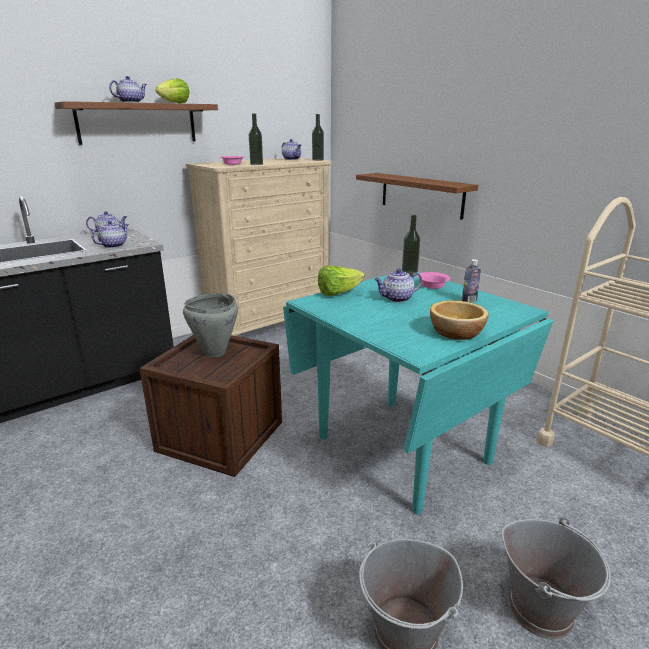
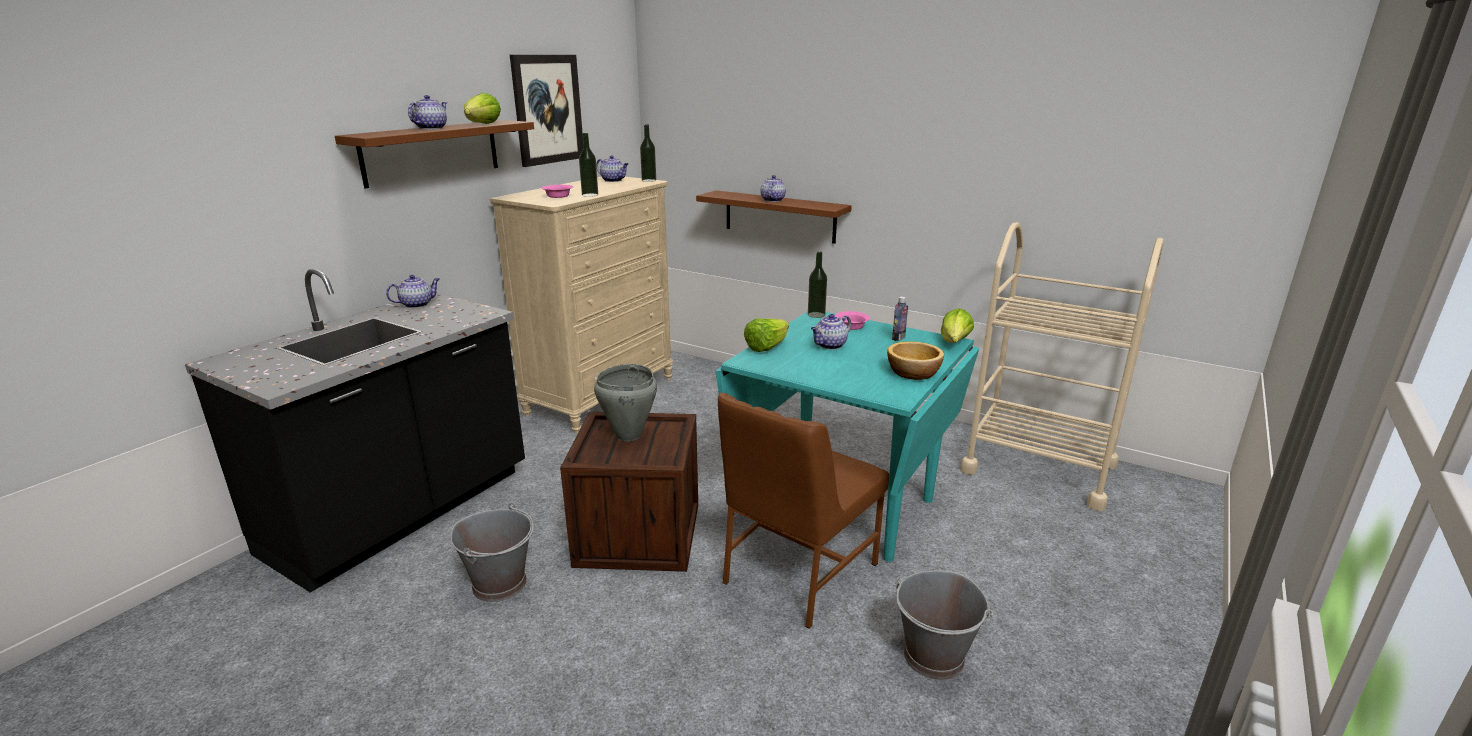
camera: 20 degrees left, 0 degrees up
(113, 245) = (450, 321): teapot -> teapot (772, 200)
(243, 100) = (547, 109): none -> picture
(324, 503) = (797, 573): none -> brown chair
(524, 312) = (954, 343): none -> lettuce
(541, 608) = (1028, 608): grey bucket -> grey bucket (500, 583)

